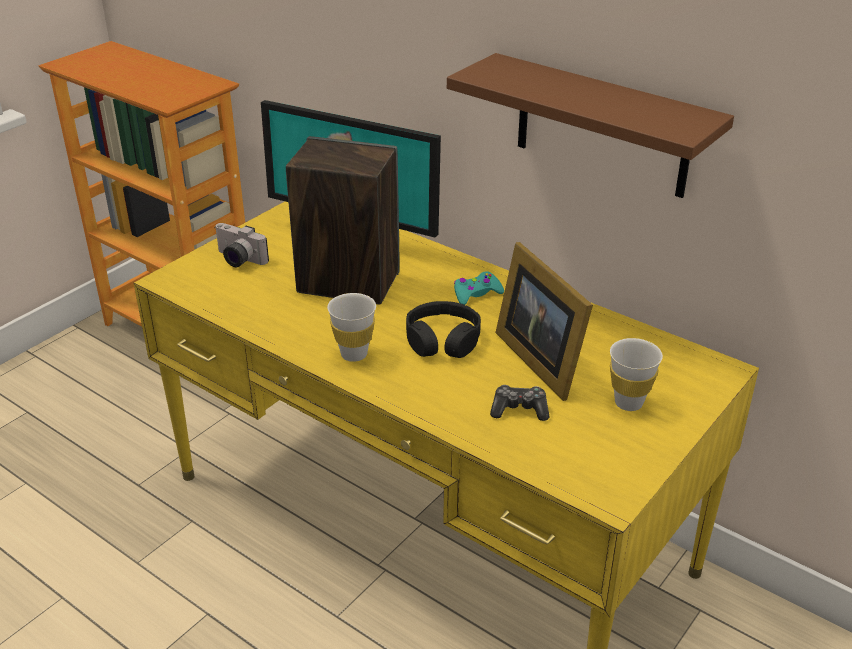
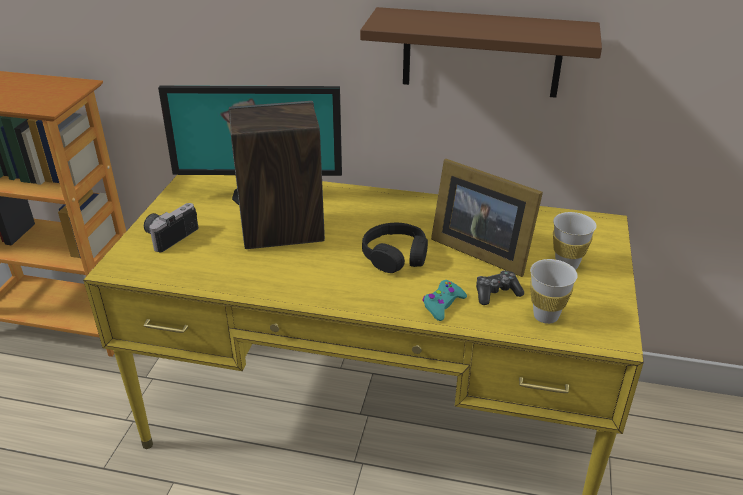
camera: 25 degrees left, 0 degrees up
(237, 260) = (170, 235): camera -> camera turned 120 degrees clockwise
(354, 354) = (333, 287): white cup -> white cup (545, 316)
(476, 293) = (391, 213): turquoise game controller -> turquoise game controller (442, 304)

